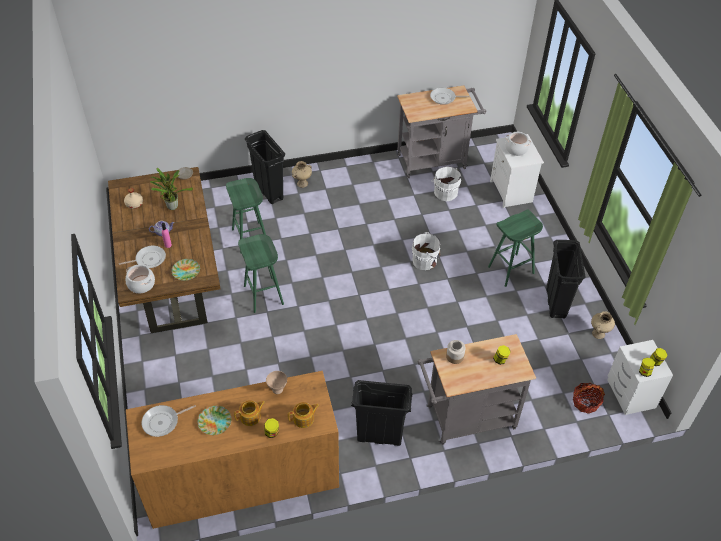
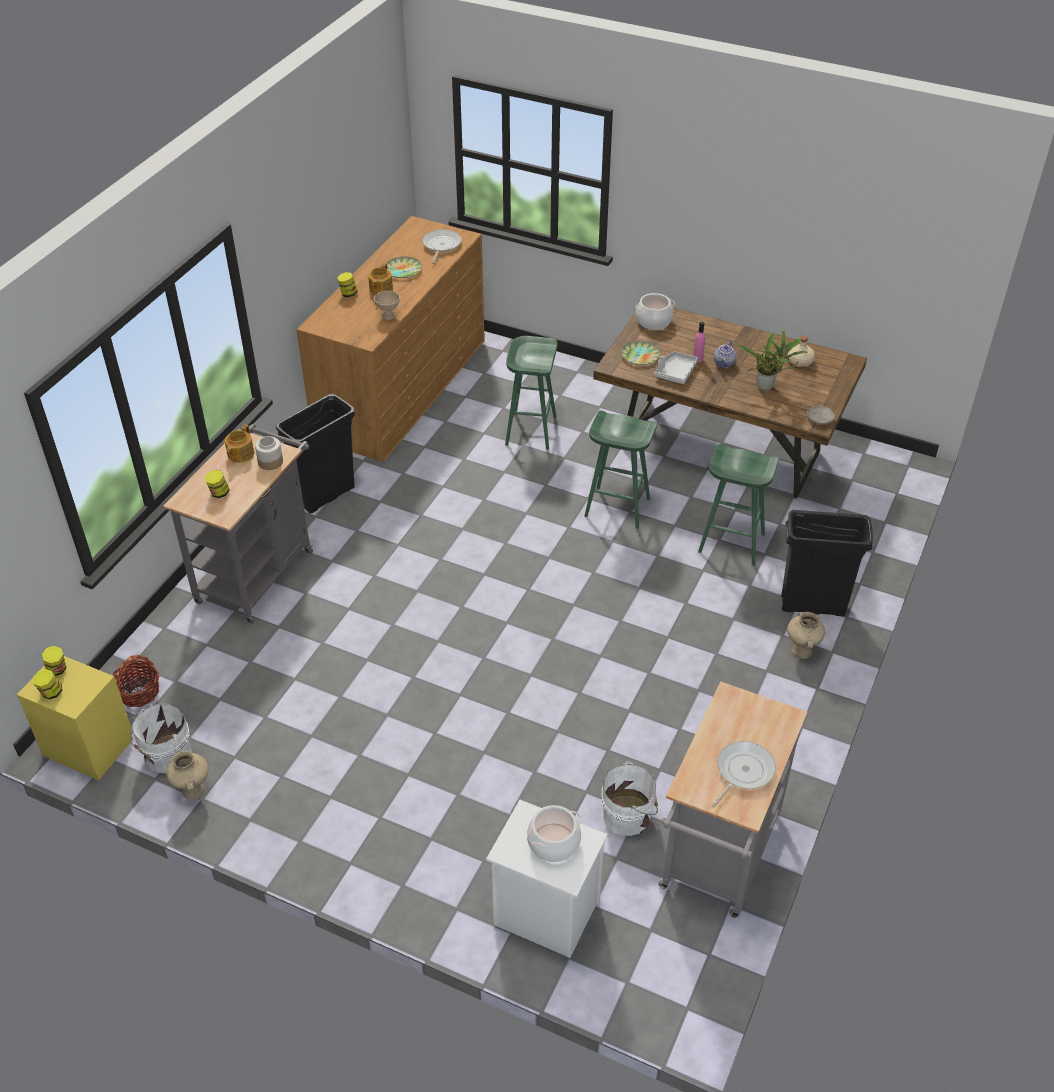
camera: 130 degrees right, 5 degrees down
(149, 259) = (688, 338): frying pan -> none
(190, 248) = (675, 372): none -> grey tray
(304, 419) = (336, 316): teapot -> teapot (240, 454)
(425, 261) = (514, 692): white bucket -> white bucket (165, 755)
(510, 270) = (396, 777): green stool -> green stool (530, 430)
(556, 303) = (289, 784): black trash can -> none
(630, 394) = (88, 747): white nightstand -> yellow nightstand

